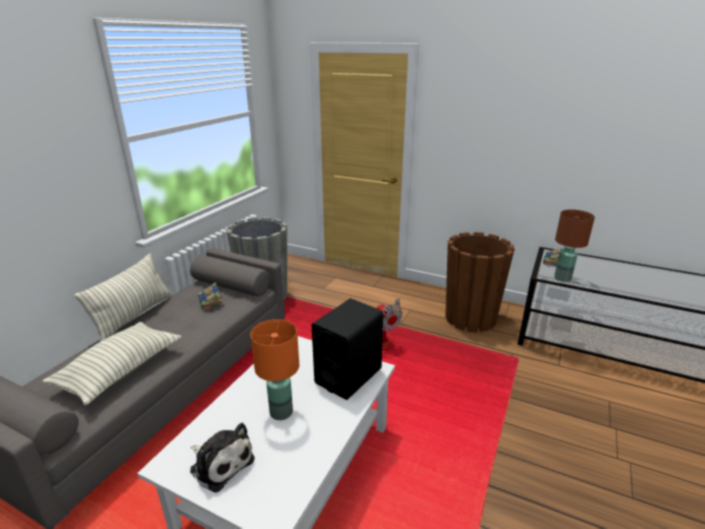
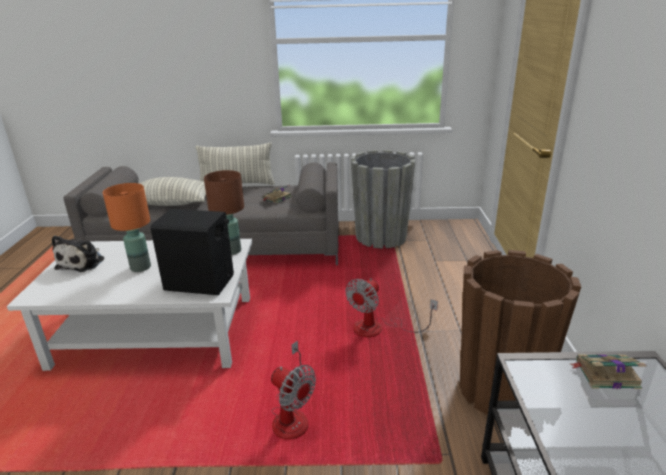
camera: 65 degrees right, 0 degrees up
(456, 406) = (292, 415): none -> fan
(563, 278) = (540, 391): brown table lamp -> brown table lamp (231, 251)

